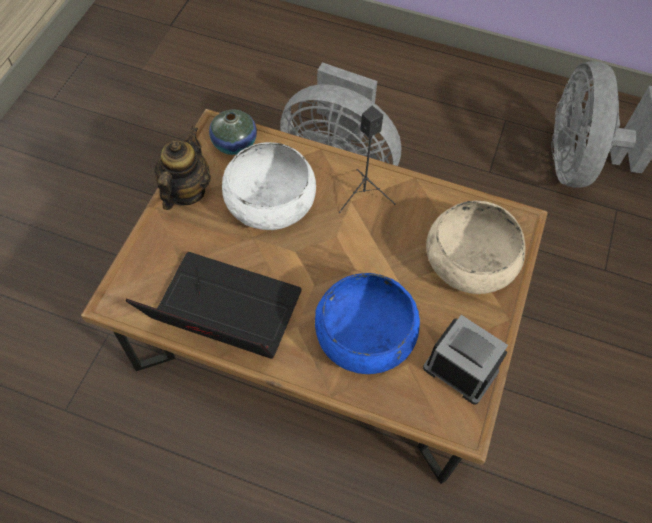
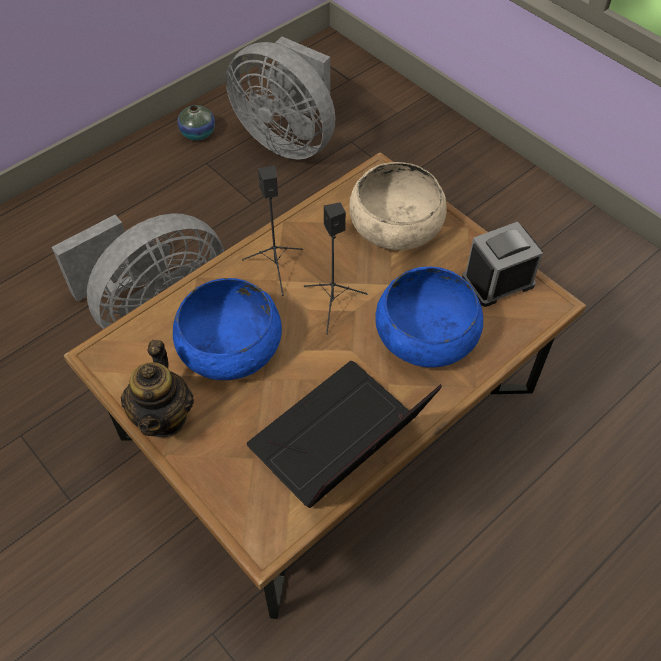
camera: 60 degrees left, 5 degrees down
(186, 191) = (164, 416): teapot -> teapot turned 135 degrees counterclockwise
(234, 143) = (134, 346): vase -> vase (198, 133)
(270, 201) = (230, 345): white bowl -> blue bowl
(351, 251) = (333, 305): none -> black speaker

